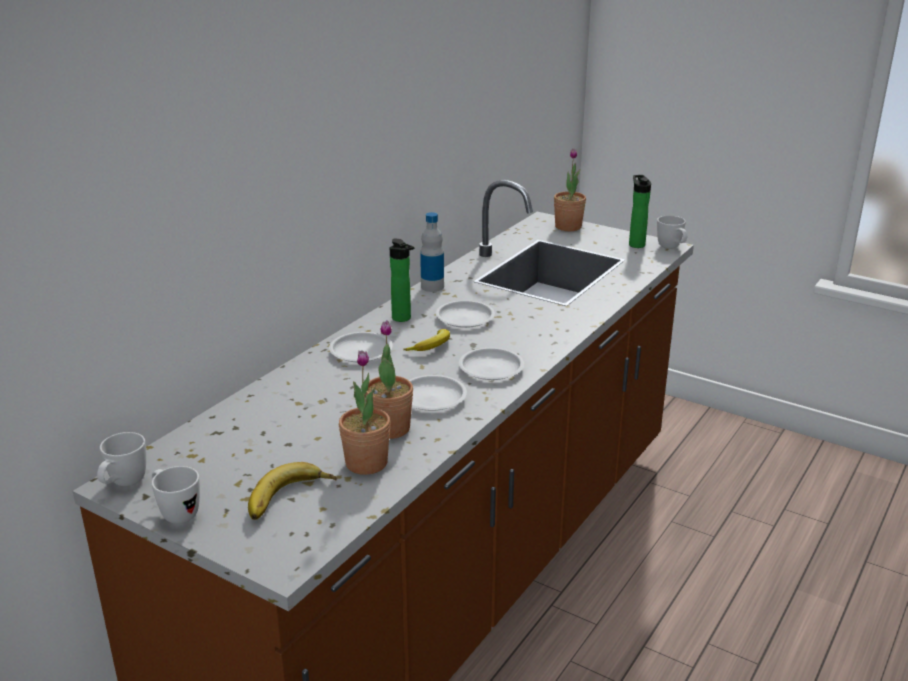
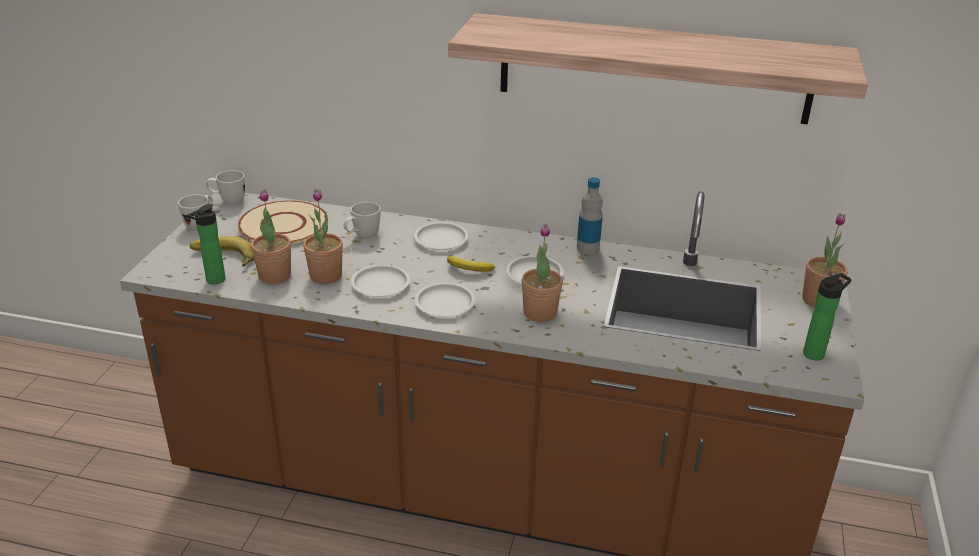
camera: 70 degrees right, 5 degrees up
(239, 445) = (284, 225): none -> beige plate
(403, 319) = (511, 246): bottle -> bottle (213, 281)
(431, 91) = (653, 68): none -> shelf
(532, 327) = (540, 313): none -> potted plant
(671, 248) = (831, 382): white mug -> white mug (362, 236)

